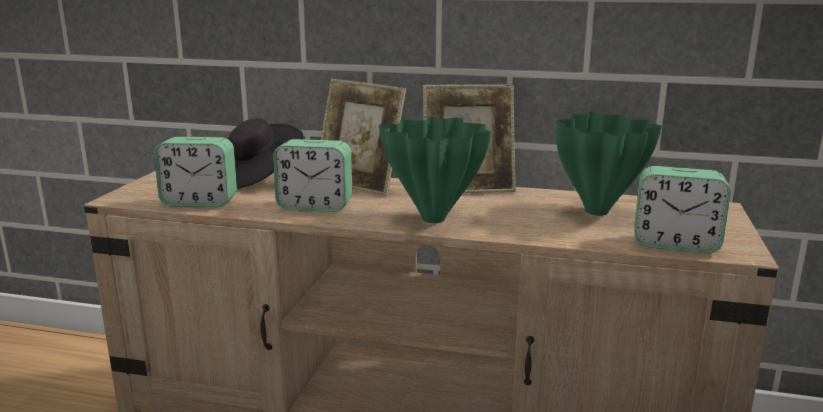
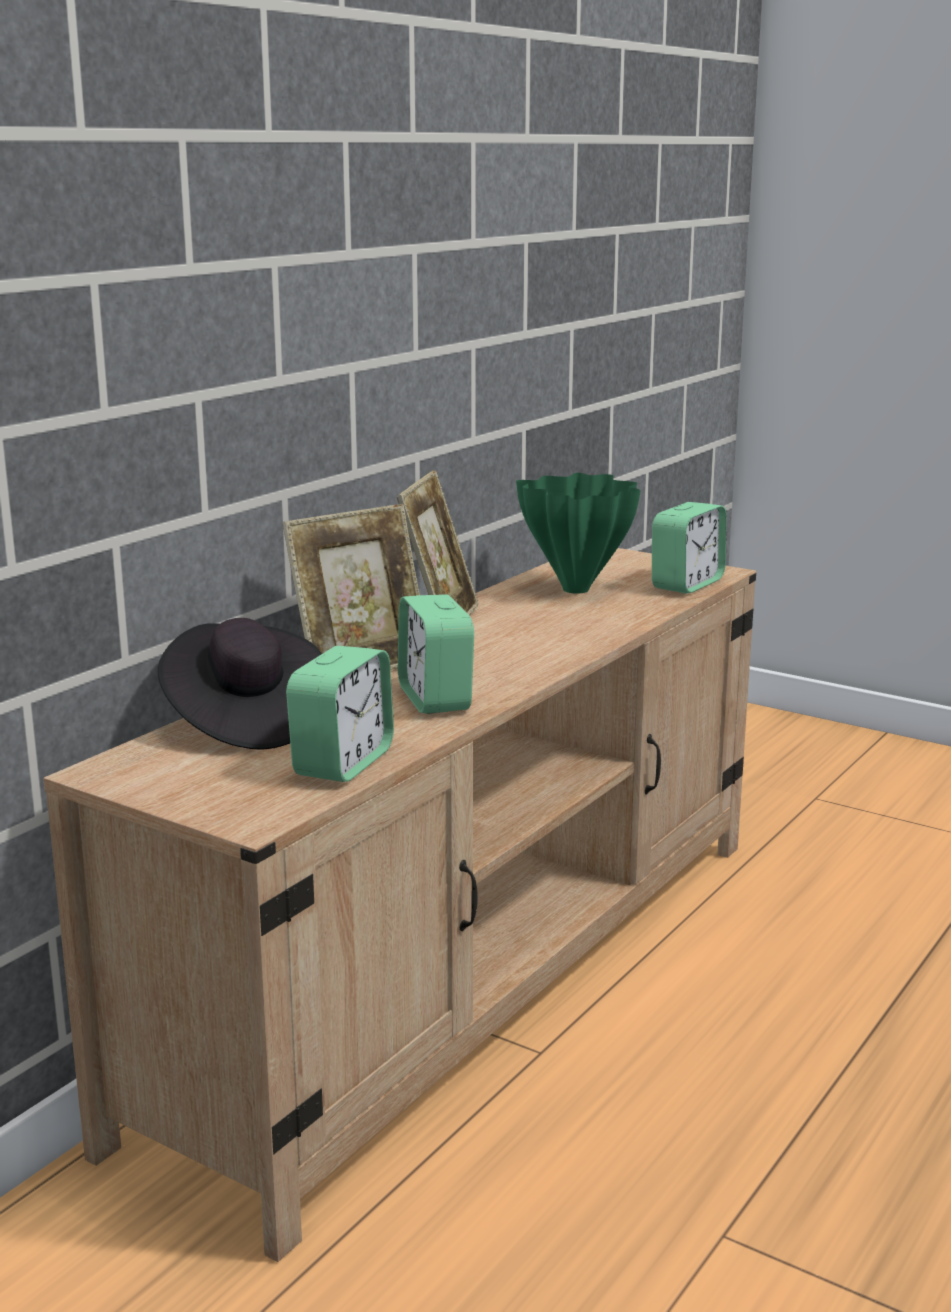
camera: 70 degrees left, 0 degrees up
(315, 206) = (435, 699): alarm clock -> alarm clock turned 135 degrees clockwise
(435, 219) = (543, 650): green vase -> none

